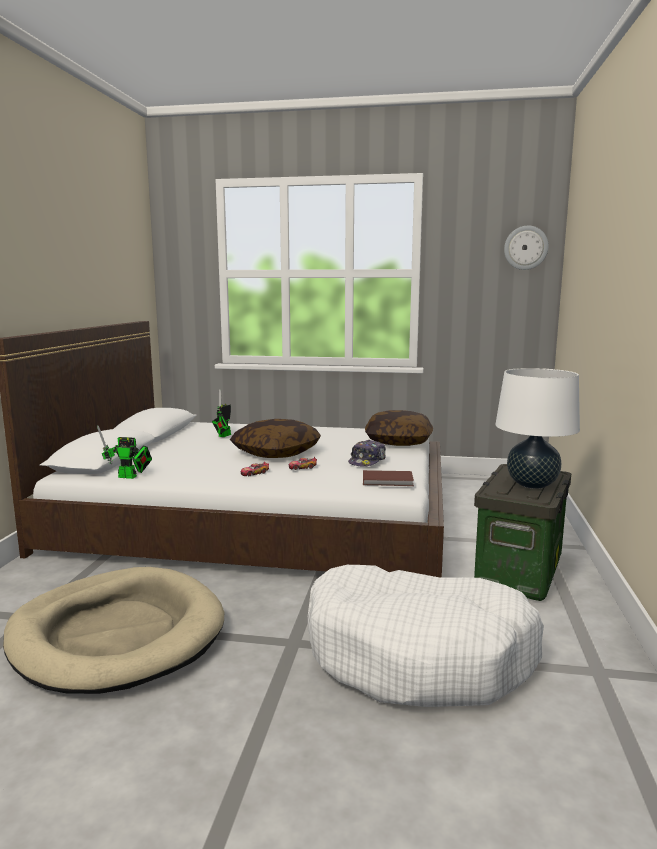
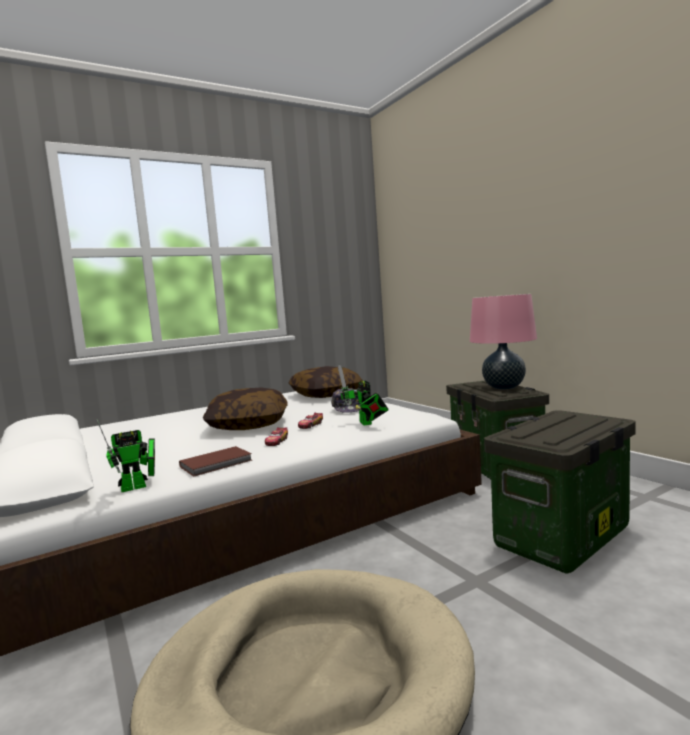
camera: 40 degrees left, 5 degrees down
(223, 436) = (147, 429): toy robot -> toy robot (366, 423)
(388, 481) = (404, 413): brown book -> brown book (217, 463)
(419, 655) = (563, 539): white dog bed -> storage box
(525, 248) = (354, 229): wall clock -> none
(532, 484) = (504, 387): white table lamp -> pink table lamp

